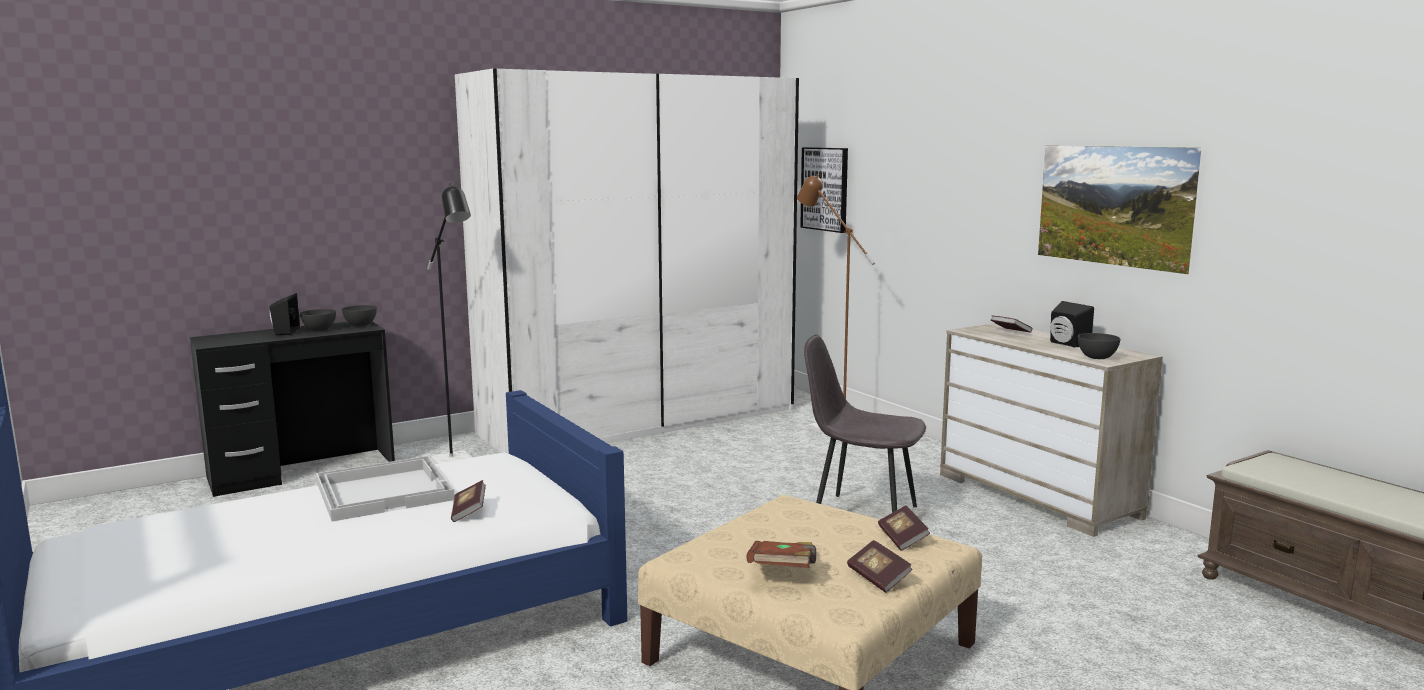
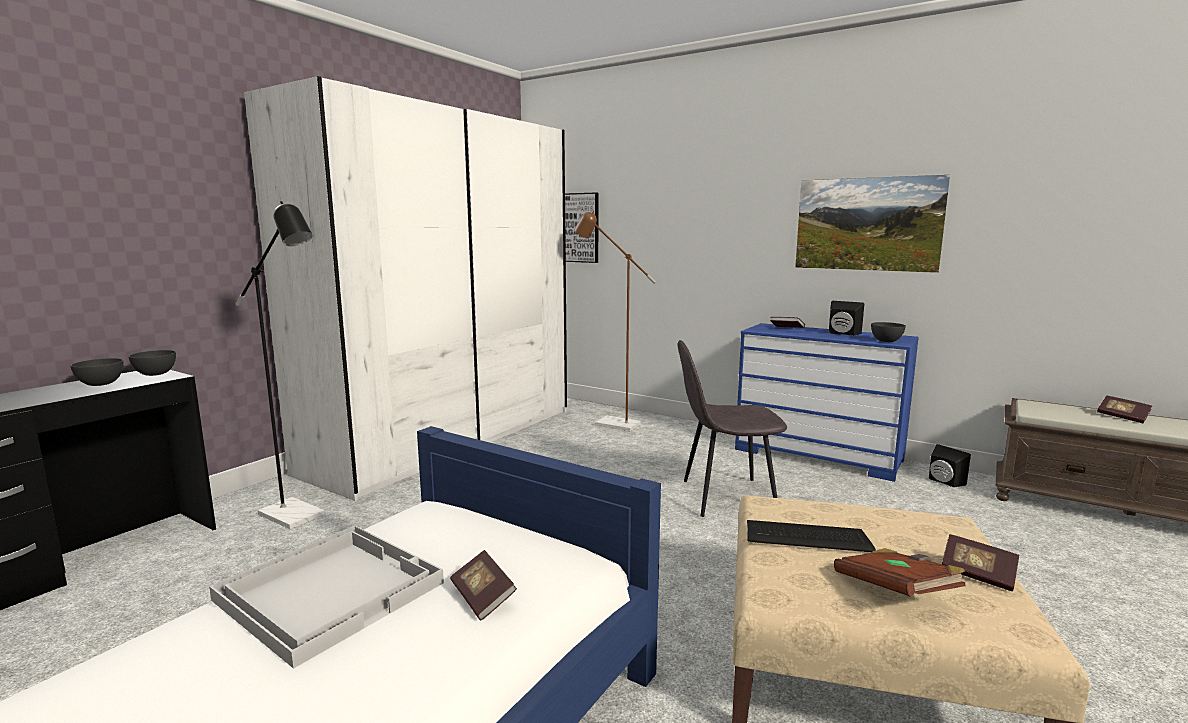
camera: 25 degrees left, 0 degrees up
(284, 332) = (48, 391): black speaker -> black speaker (944, 482)
(775, 529) = (806, 537): none -> keyboard
(902, 539) = (919, 523): book -> book (1122, 417)
(1038, 495) = (818, 454): beige dresser -> blue dresser

